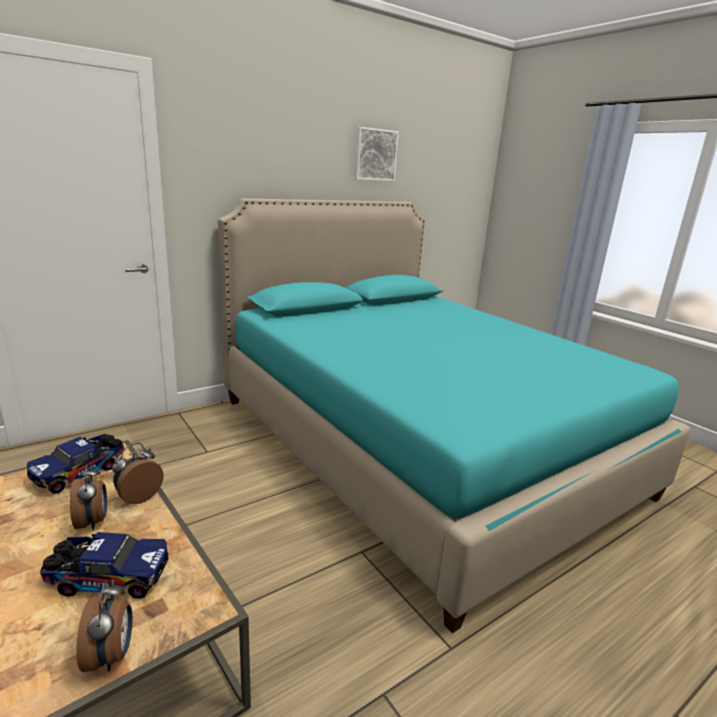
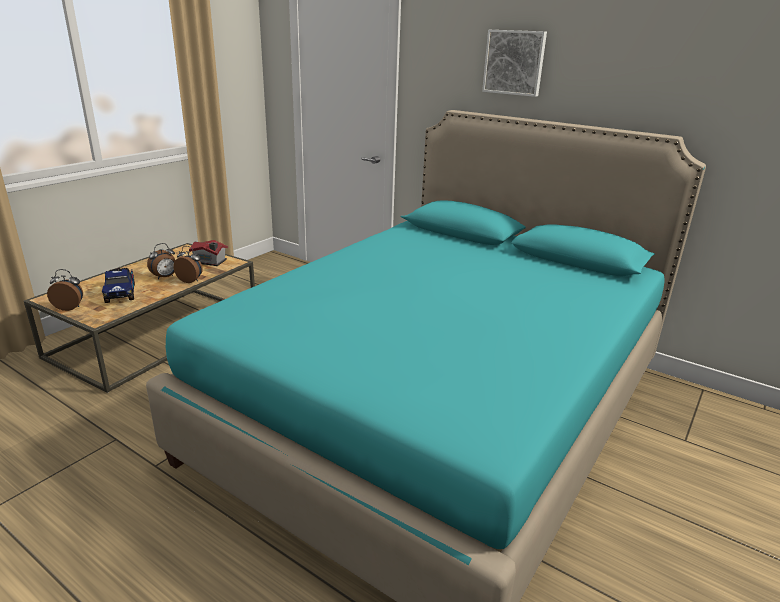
camera: 70 degrees right, 5 degrees up
(81, 472) = (210, 261): toy truck -> toy house
(111, 655) = (70, 307): alarm clock -> alarm clock turned 150 degrees counterclockwise
(374, 155) = (636, 66): picture -> picture (514, 62)

